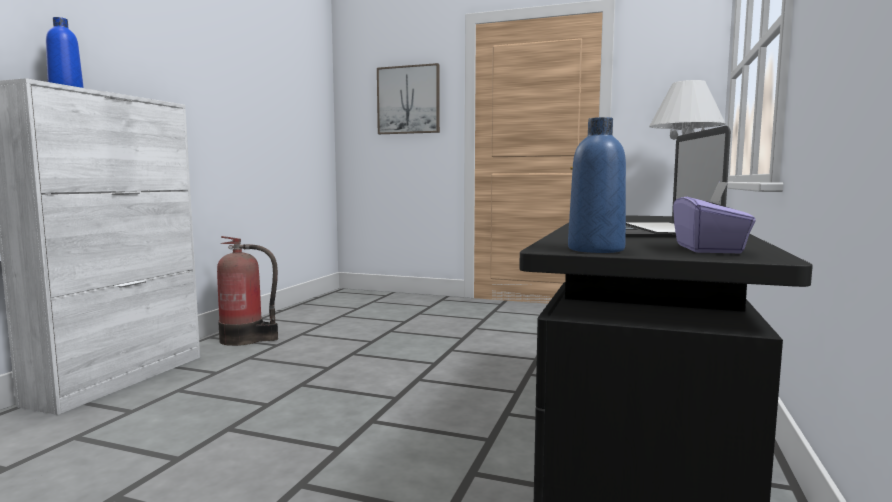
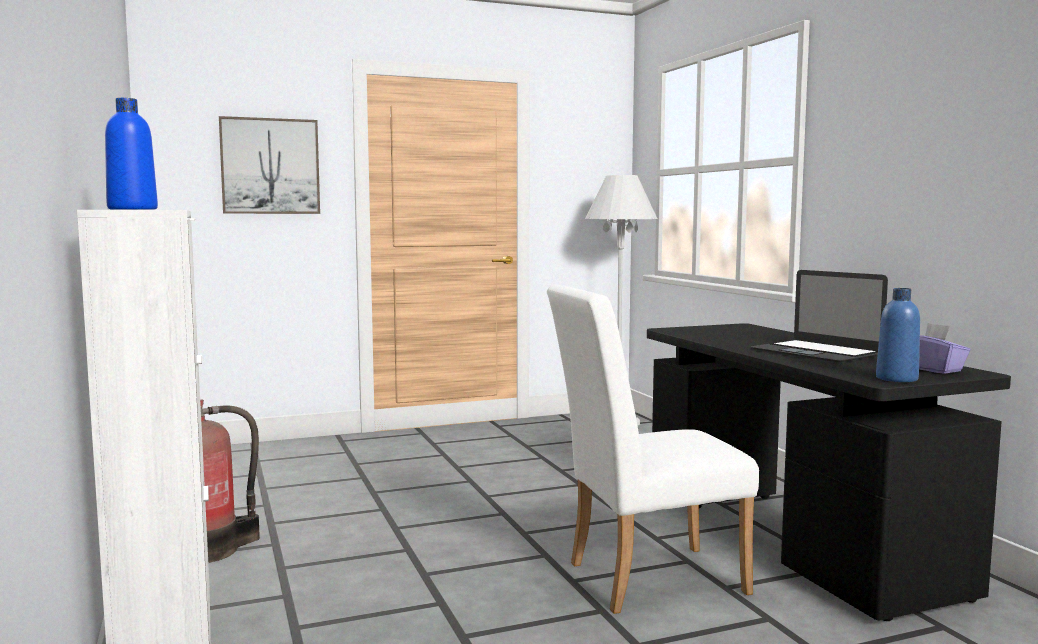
camera: 40 degrees left, 0 degrees up
(422, 439) = (643, 579): none -> white chair

